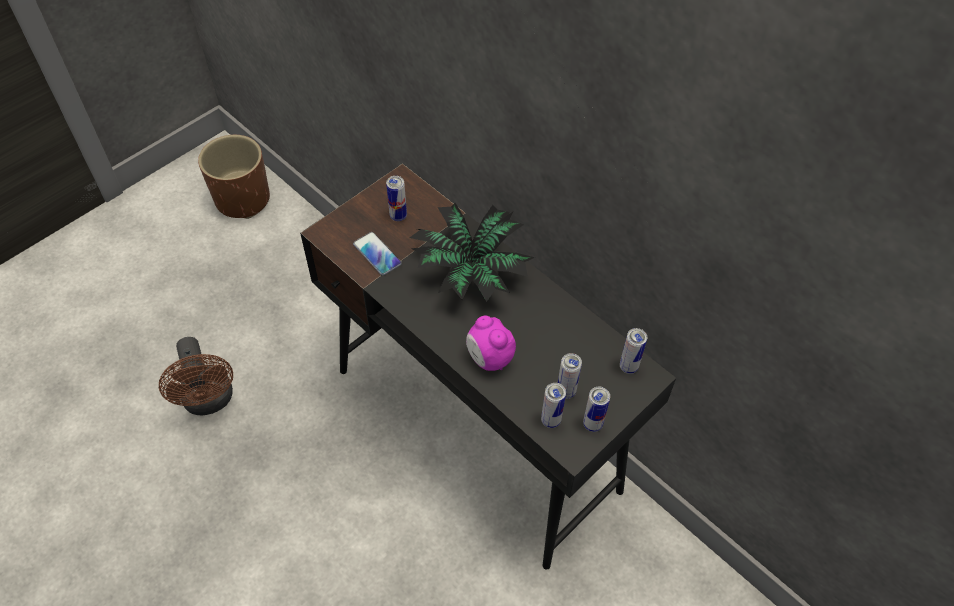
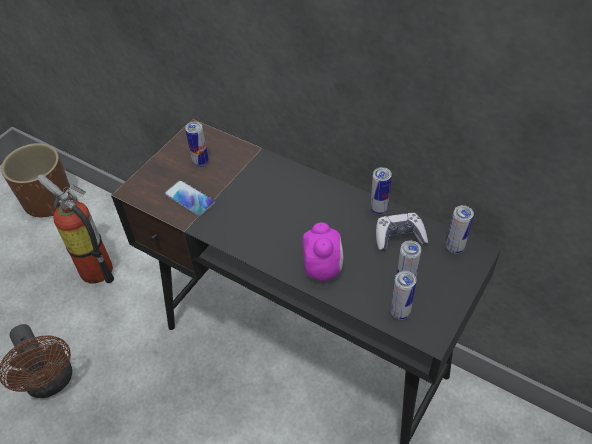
camera: 10 degrees left, 5 degrees down
(278, 285) = (96, 266): none -> fire extinguisher
(470, 270) = (281, 195): potted plant -> none
(489, 358) = (323, 268): alarm clock -> alarm clock turned 135 degrees counterclockwise
(576, 342) = (399, 237): none -> game controller
(592, 424) = (440, 307): can -> can (379, 209)

